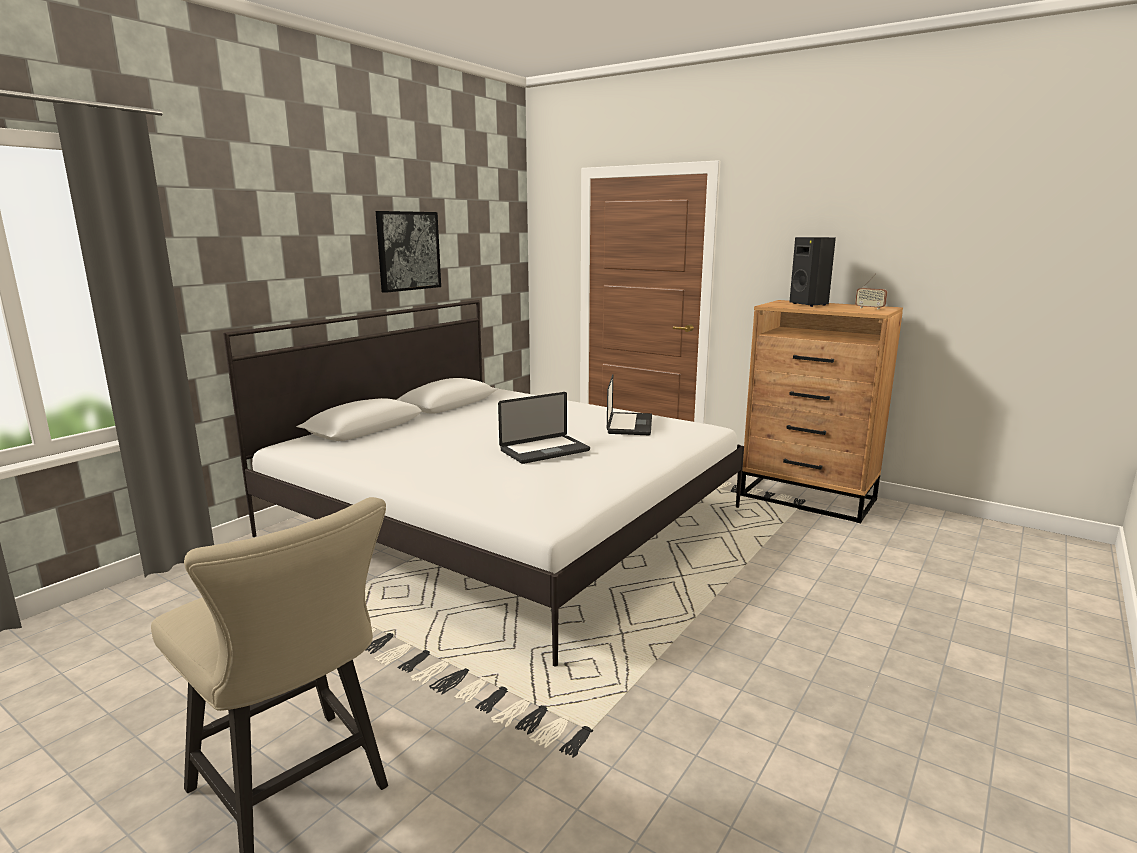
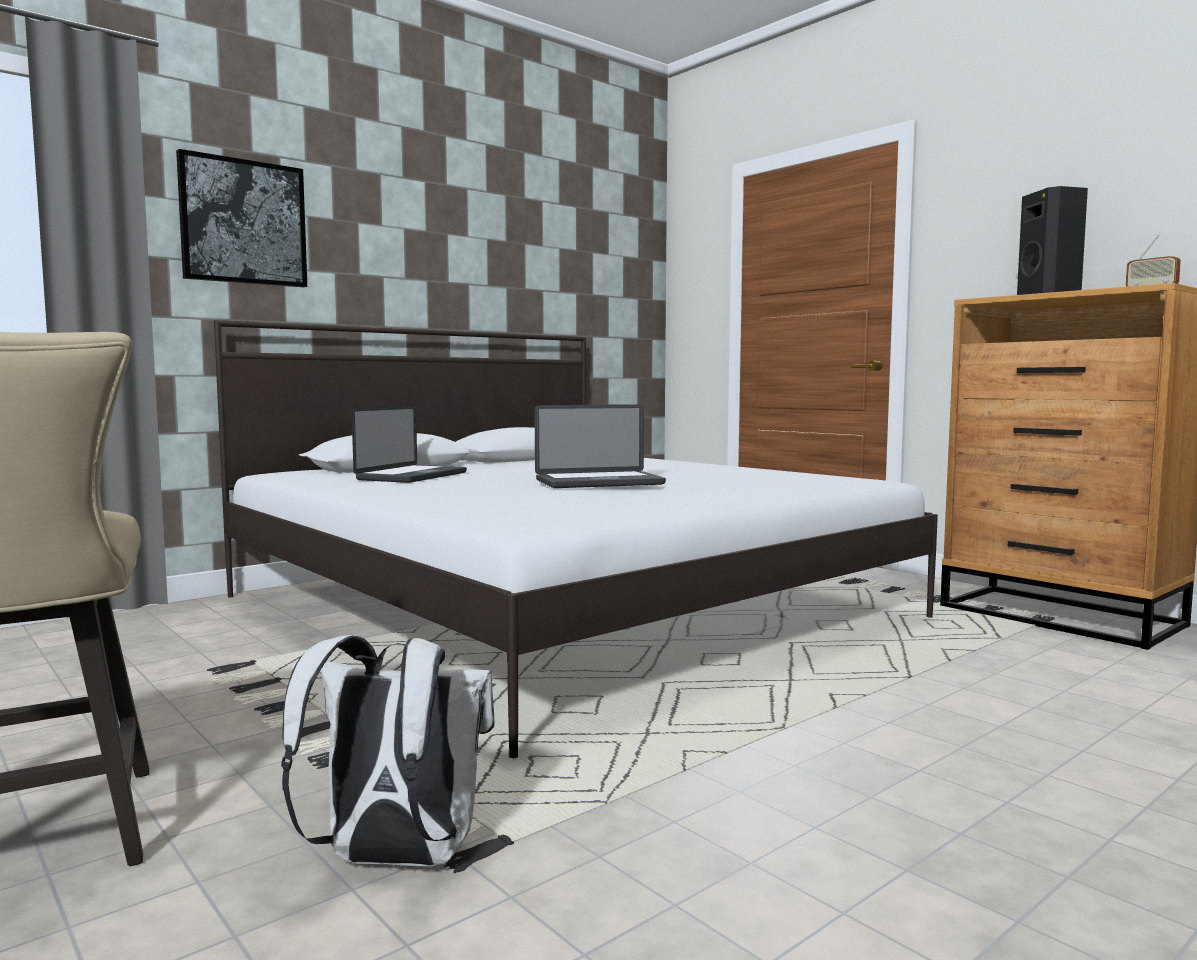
camera: 15 degrees right, 10 degrees down
(408, 251) = (485, 259): picture -> picture (243, 222)
(534, 754) = (394, 859): none -> white backpack
(629, 425) = (753, 475): laptop -> laptop (412, 476)

